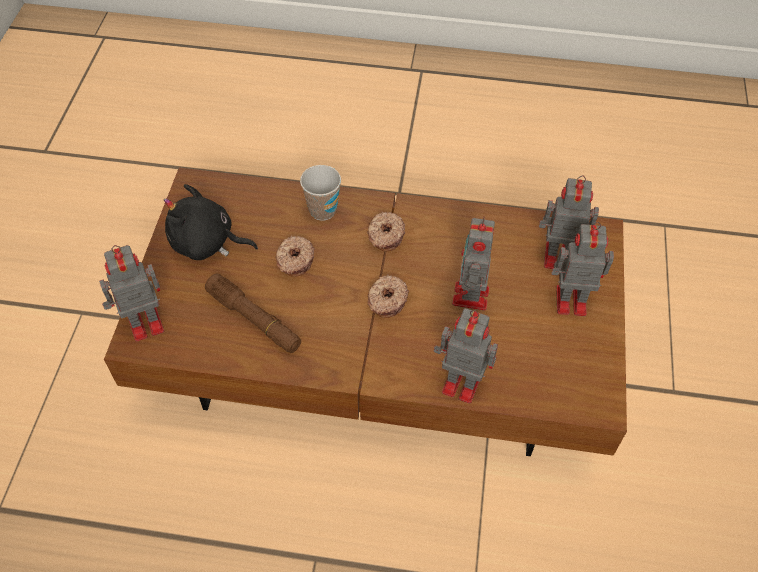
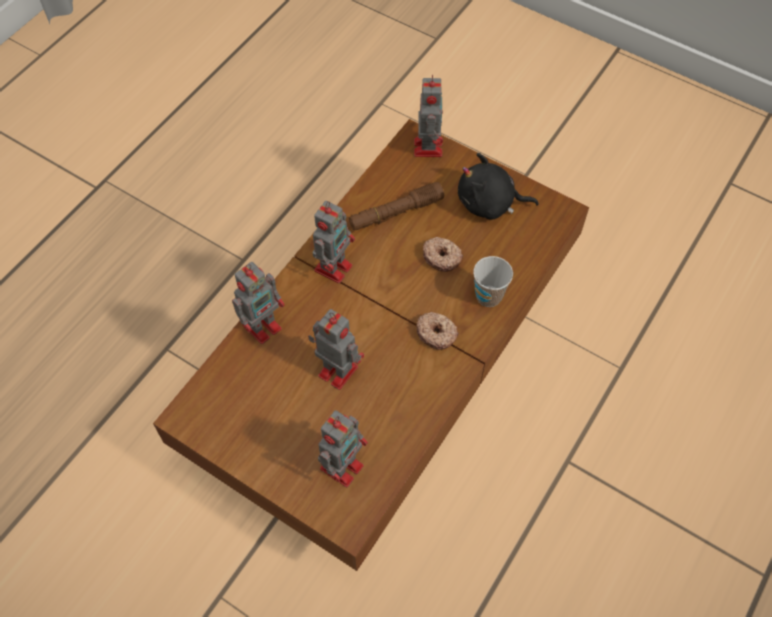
camera: 115 degrees right, 5 degrees up
(206, 243) = (489, 203): black plush toy -> black plush toy turned 120 degrees counterclockwise
(387, 300) = (367, 307): donut -> none
(568, 300) = (291, 448): toy robot -> toy robot (334, 266)

